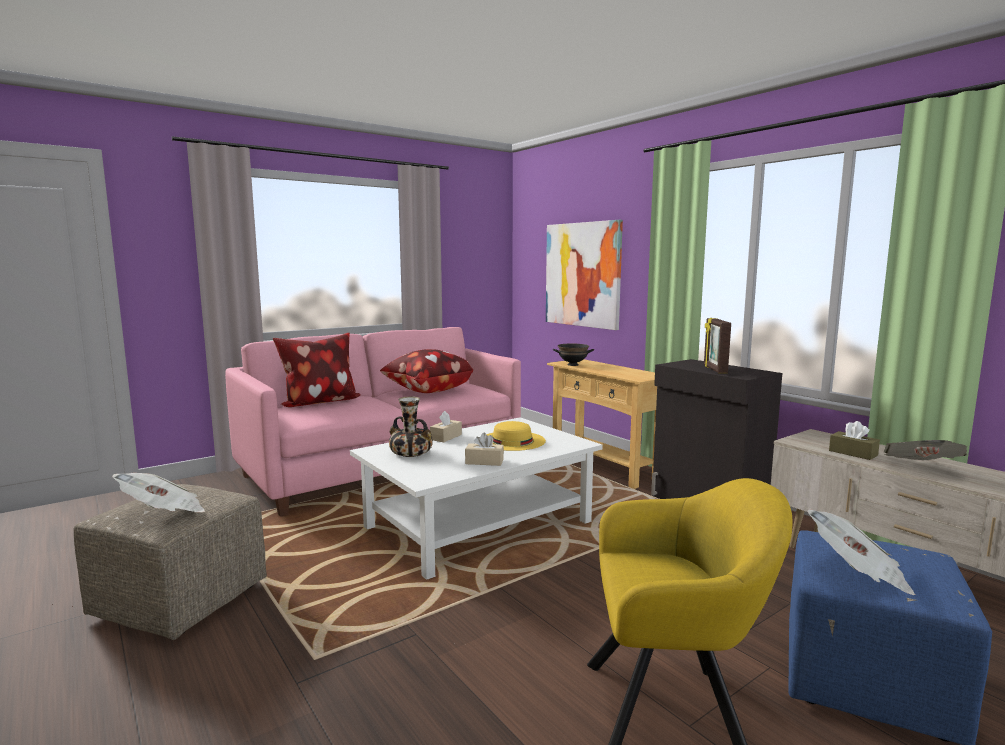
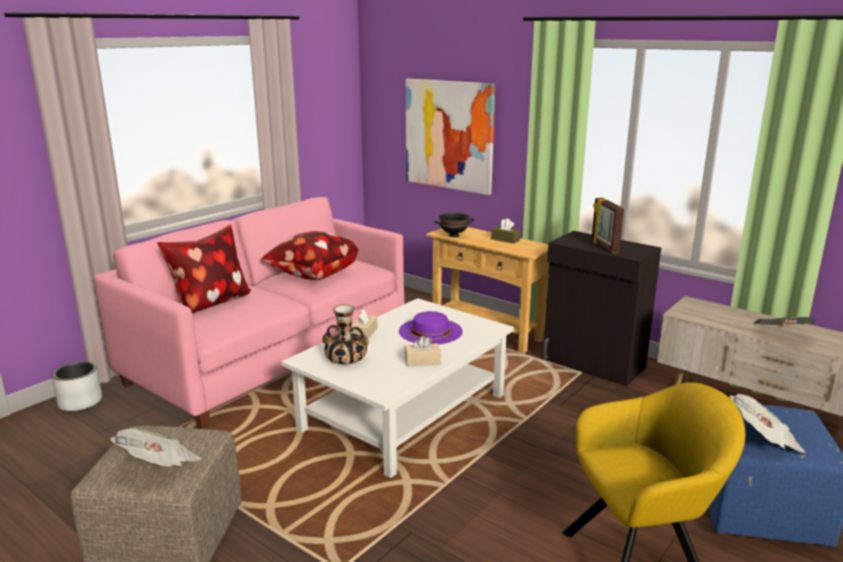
camera: 15 degrees left, 10 degrees up
(200, 484) = (80, 402): none -> grey planter
(512, 440) = (430, 331): yellow hat -> purple hat
(853, 453) = (727, 322): brown tissue box -> brown tissue box (505, 239)

